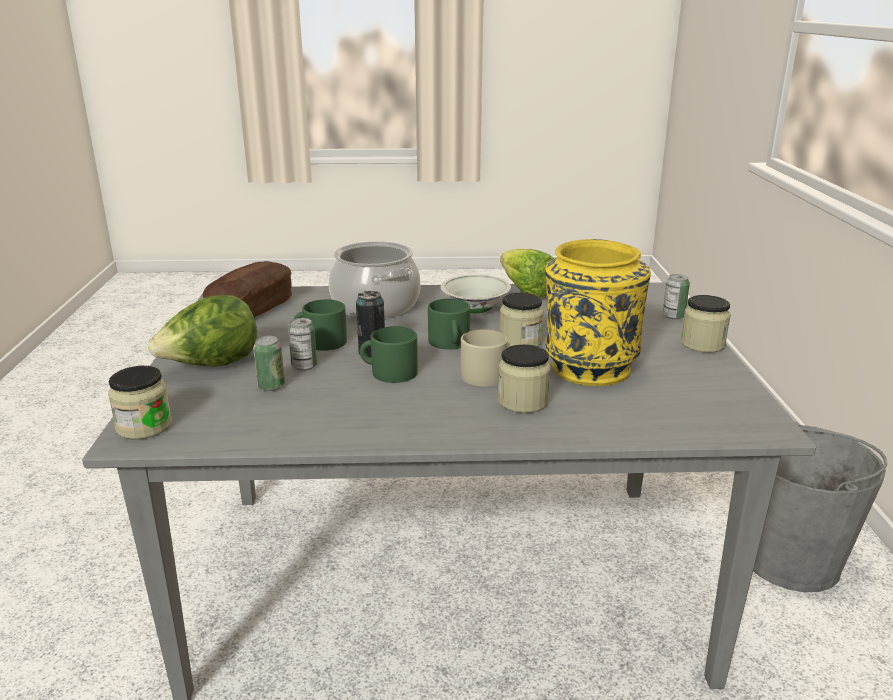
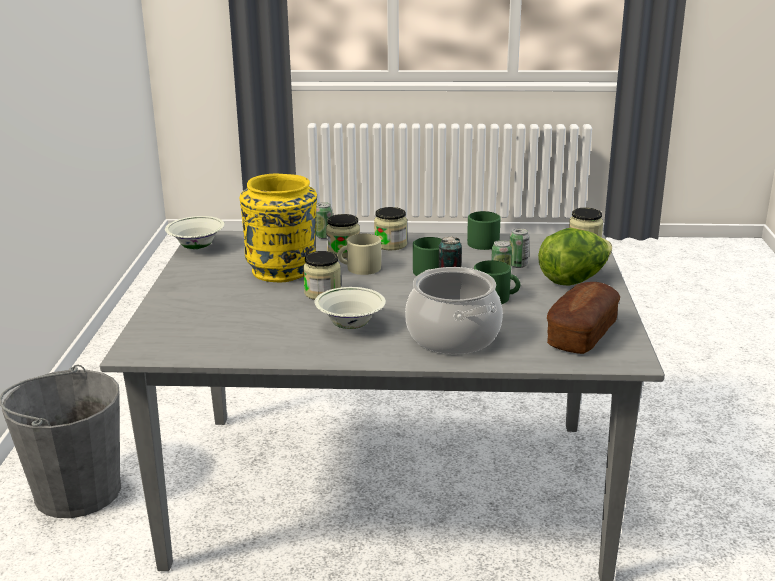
camera: 175 degrees left, 0 degrees up
(450, 343) = (383, 293): green mug -> green mug (482, 242)
(524, 289) = (284, 354): lettuce -> none
(673, 316) = (161, 314): can -> can (324, 236)
(702, 344) = (172, 287): jar -> jar (390, 244)
(750, 404) = (197, 247): none -> white bowl

